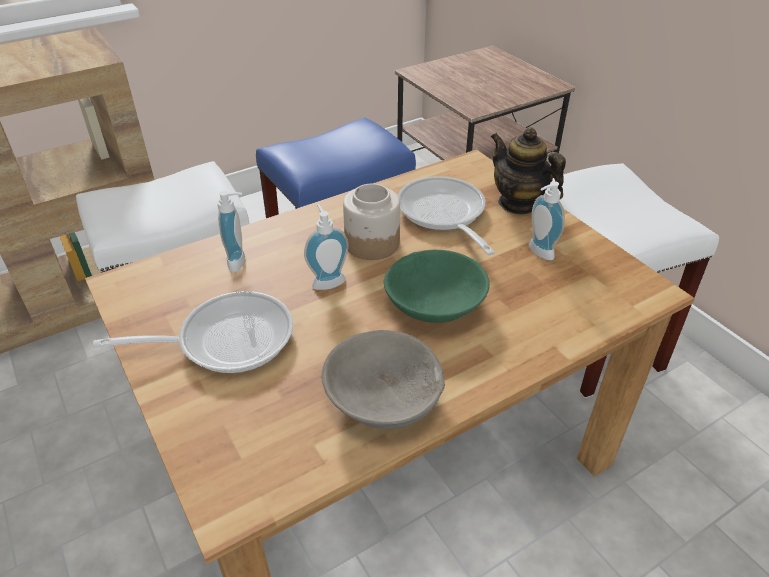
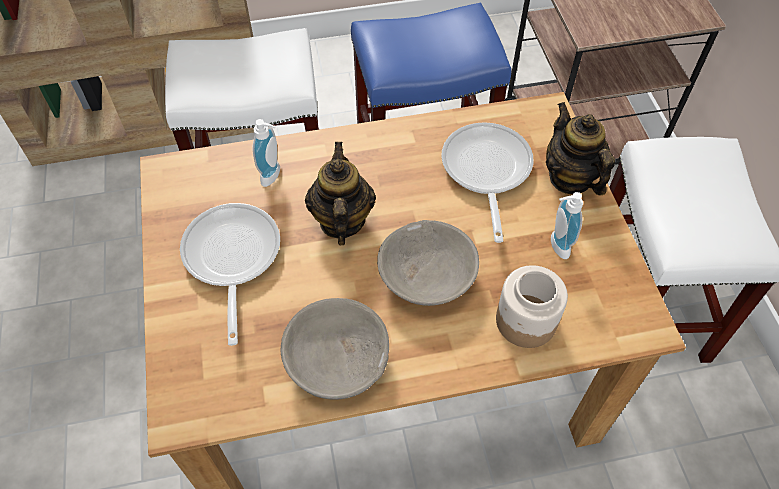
camera: 20 degrees right, 15 degrees up
(226, 339) = (231, 259): frying pan -> frying pan turned 105 degrees counterclockwise
(327, 281) = (341, 221): soap dispenser -> teapot
(371, 243) = (400, 188): jar -> jar (525, 320)
(435, 303) = (427, 276): green bowl -> grey bowl

